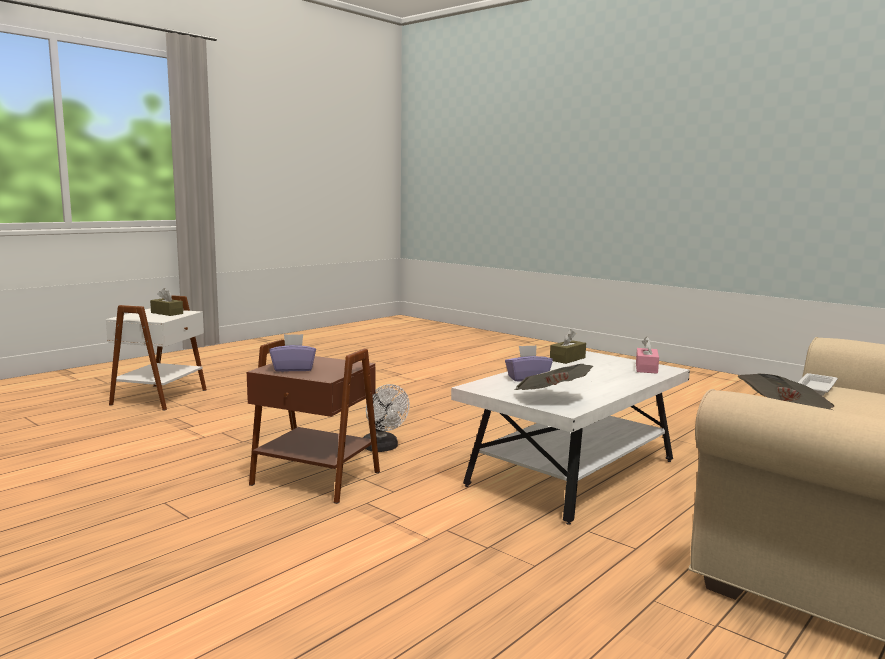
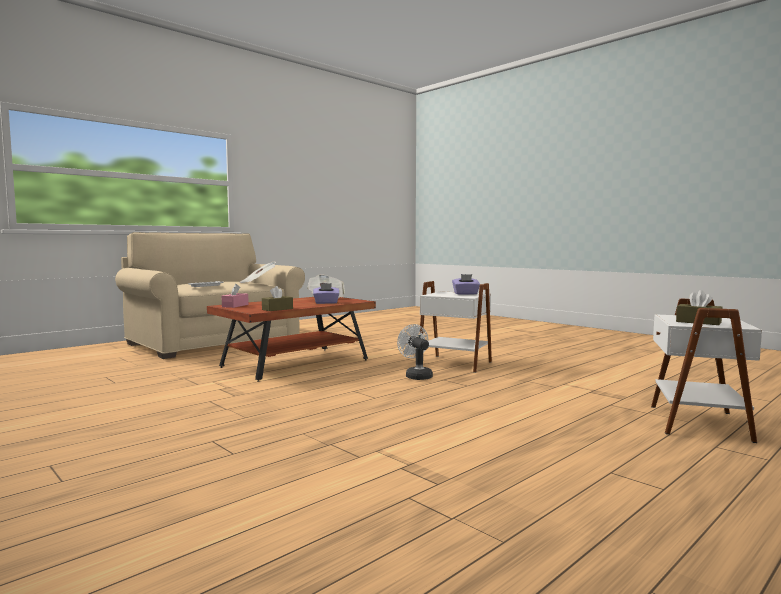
camera: 175 degrees left, 5 degrees down
(314, 479) = (455, 363): brown side table -> white side table
(572, 472) = (295, 364): white coffee table -> brown coffee table

